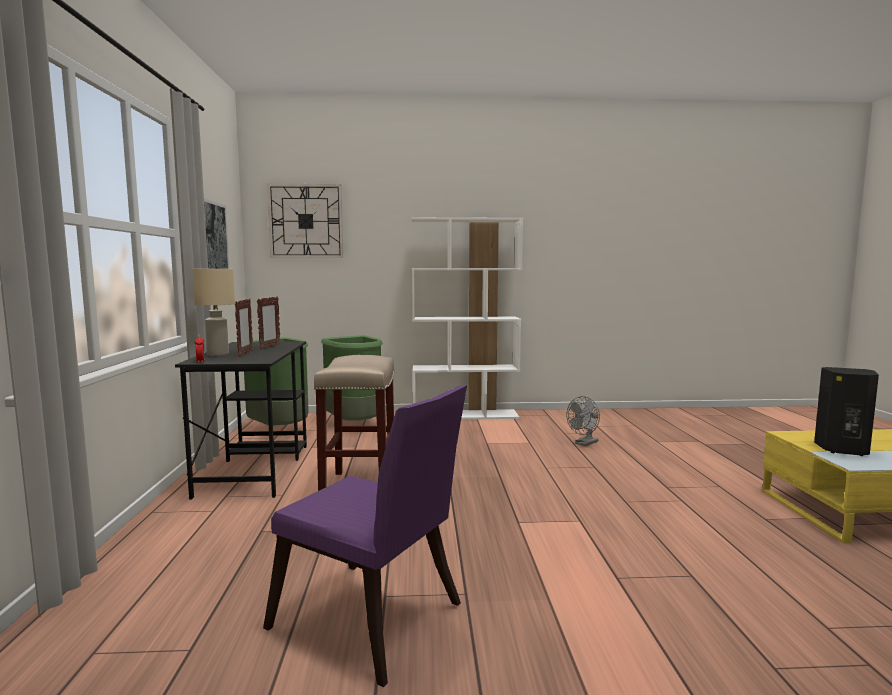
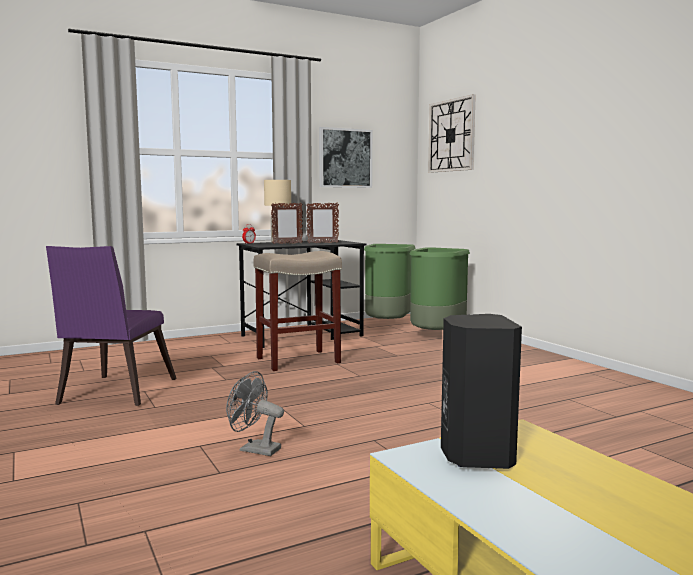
camera: 65 degrees right, 0 degrees up
(465, 415) = (545, 358): white bookcase -> none
(584, 443) = (544, 410): grey fan -> grey fan (254, 449)

